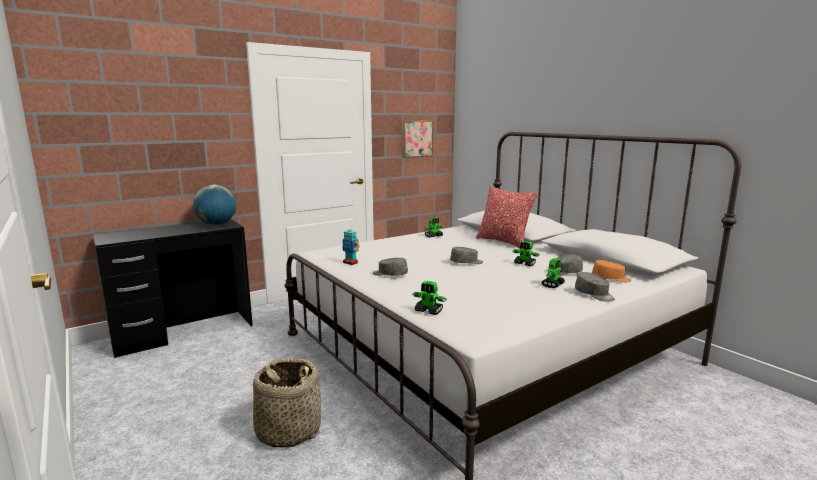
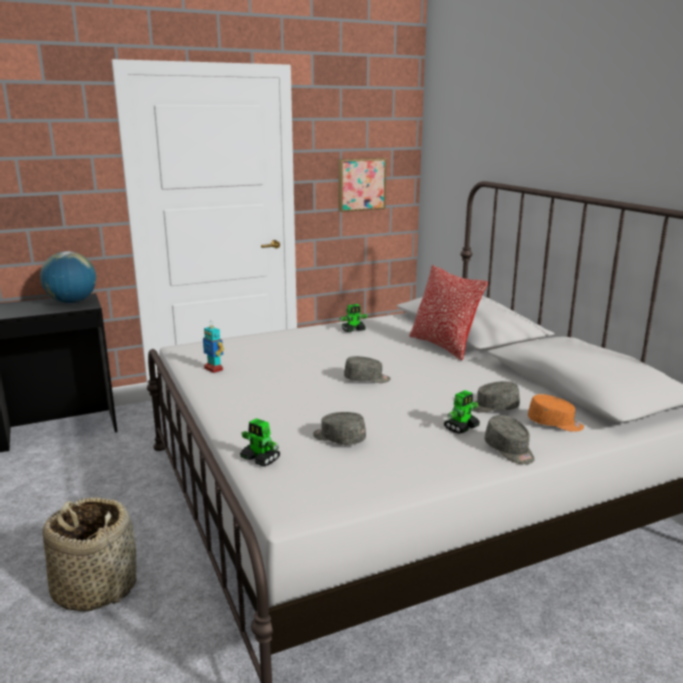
camera: 10 degrees right, 5 degrees up
(390, 274) = (251, 392): grey cap -> grey cap (338, 438)
(525, 264) = (447, 387): toy robot -> none

